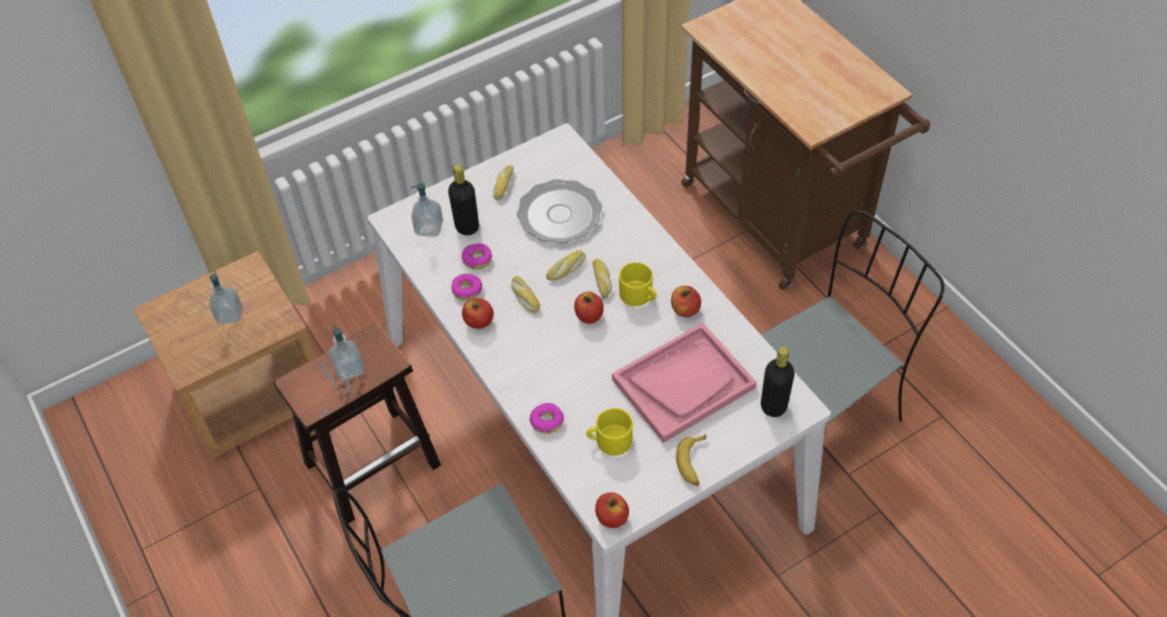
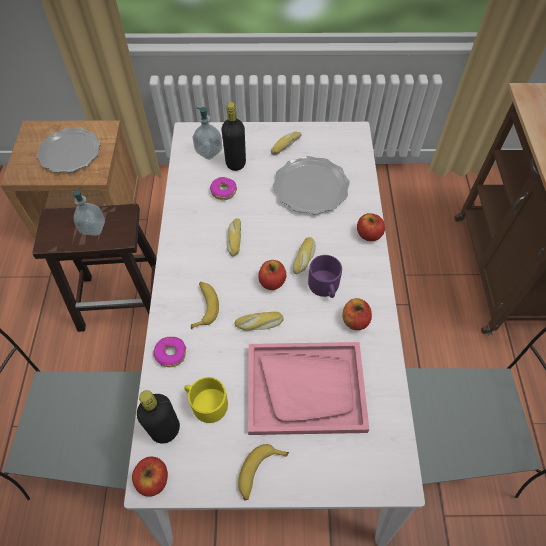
camera: 30 degrees right, 5 degrees up
(229, 314) = (69, 152): soap dispenser -> plate
(467, 290) = (197, 211): donut -> none
(479, 321) = (186, 240): apple -> apple (369, 234)
(544, 368) = (204, 306): none -> banana
(567, 269) = (283, 234): bread -> bread (259, 324)
(639, 295) = (325, 286): yellow mug -> purple mug
(773, 406) = (372, 462): black bottle -> black bottle (165, 429)

